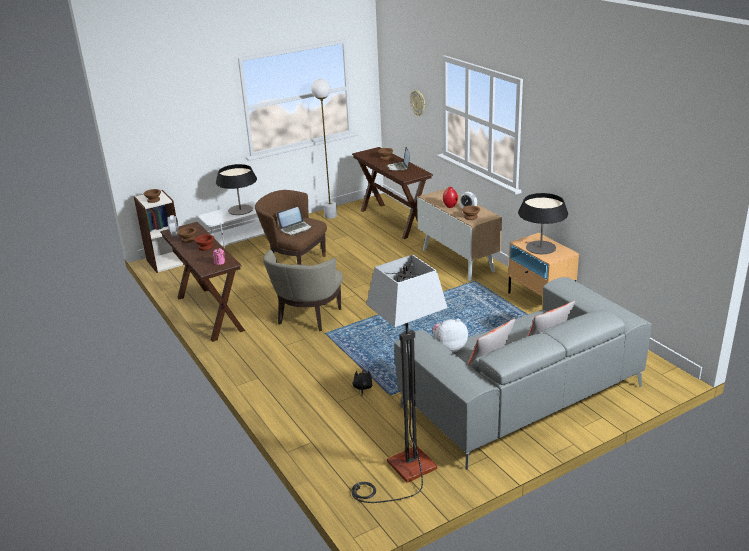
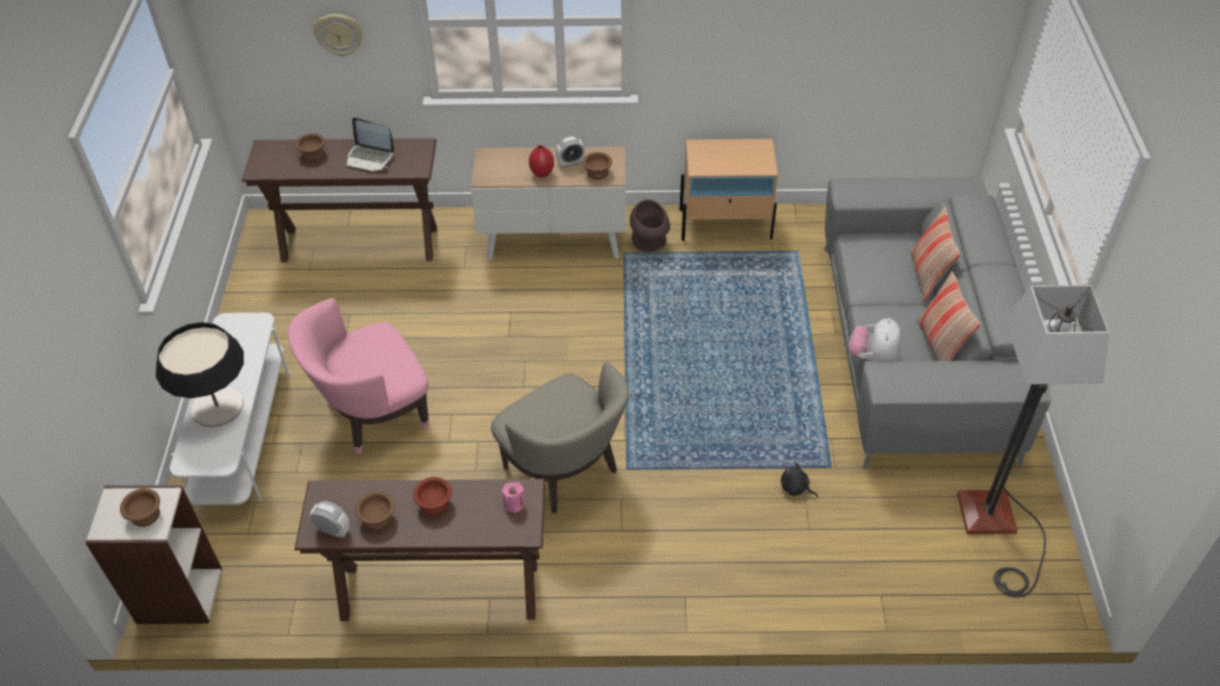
camera: 60 degrees left, 20 degrees up
(294, 262) = (372, 414): brown armchair -> pink armchair
(296, 229) = (383, 364): laptop -> none
(330, 216) = (257, 304): white floor lamp -> none
(492, 285) = (649, 243): none -> brown vase
(541, 247) = (729, 159): table lamp -> none

